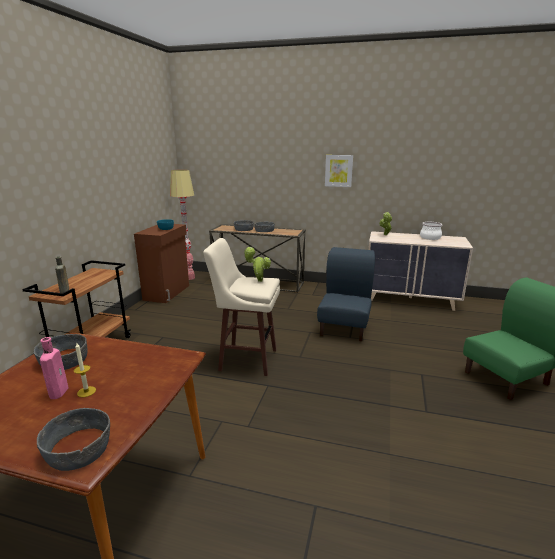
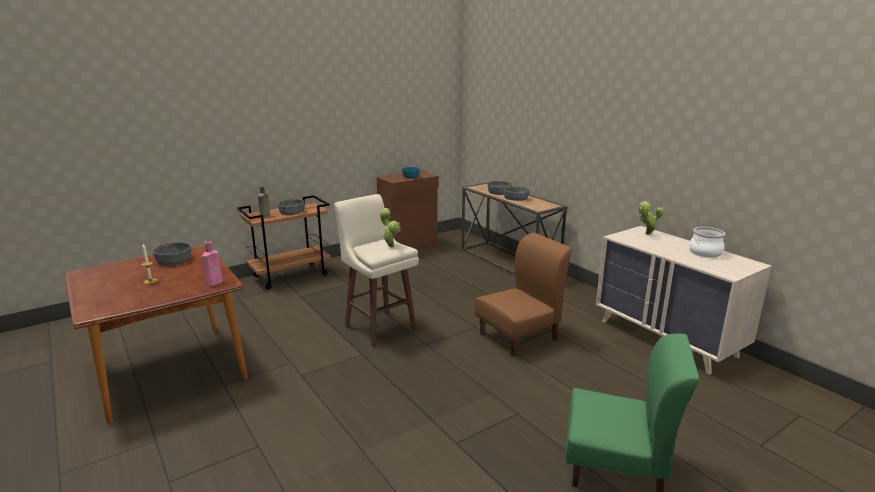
camera: 40 degrees right, 0 degrees up
(59, 391) = (142, 276): pink bottle -> pink bottle (215, 282)
(77, 448) = (100, 305): grey bowl -> grey bowl (291, 211)
(189, 278) = (449, 237): floor lamp -> none
(338, 170) = (611, 134): picture -> none
(344, 327) = (519, 337): blue chair -> brown chair

